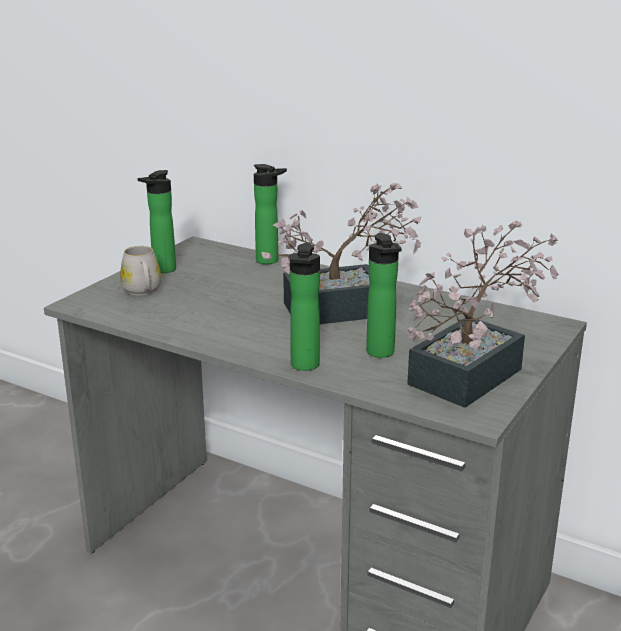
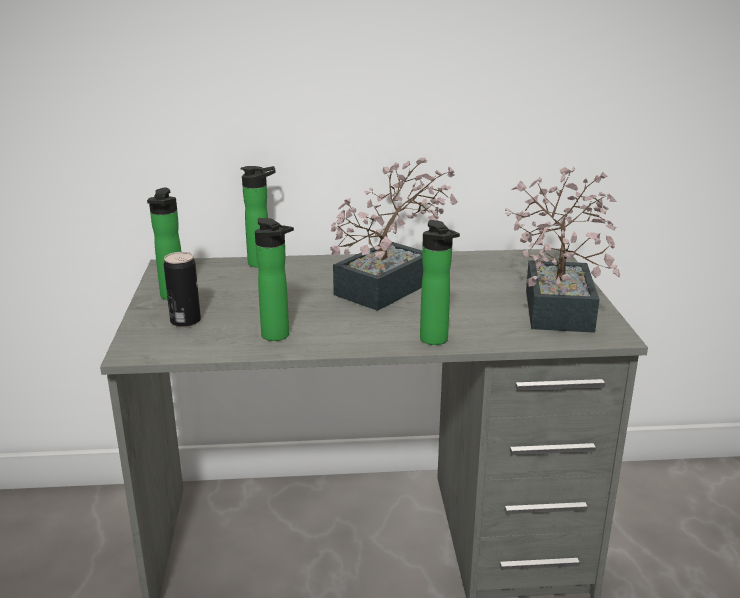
camera: 35 degrees left, 0 degrees up
(143, 291) = (185, 321): white mug -> can
(381, 354) = (475, 312): bottle -> bottle (278, 336)

